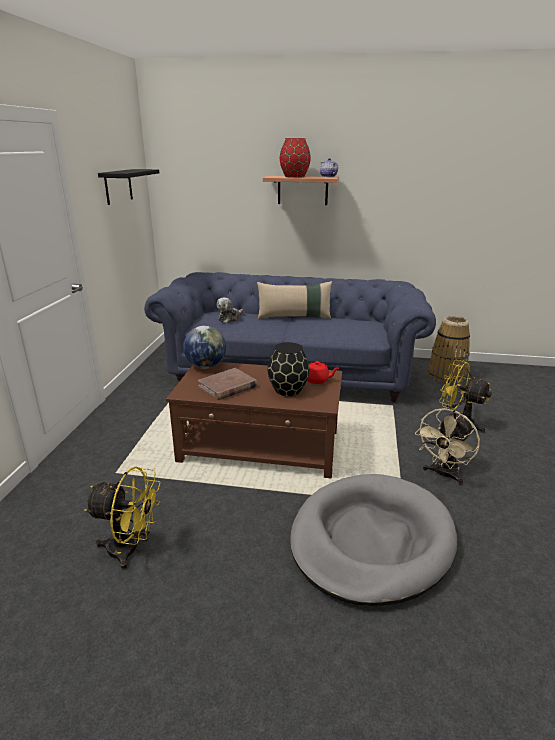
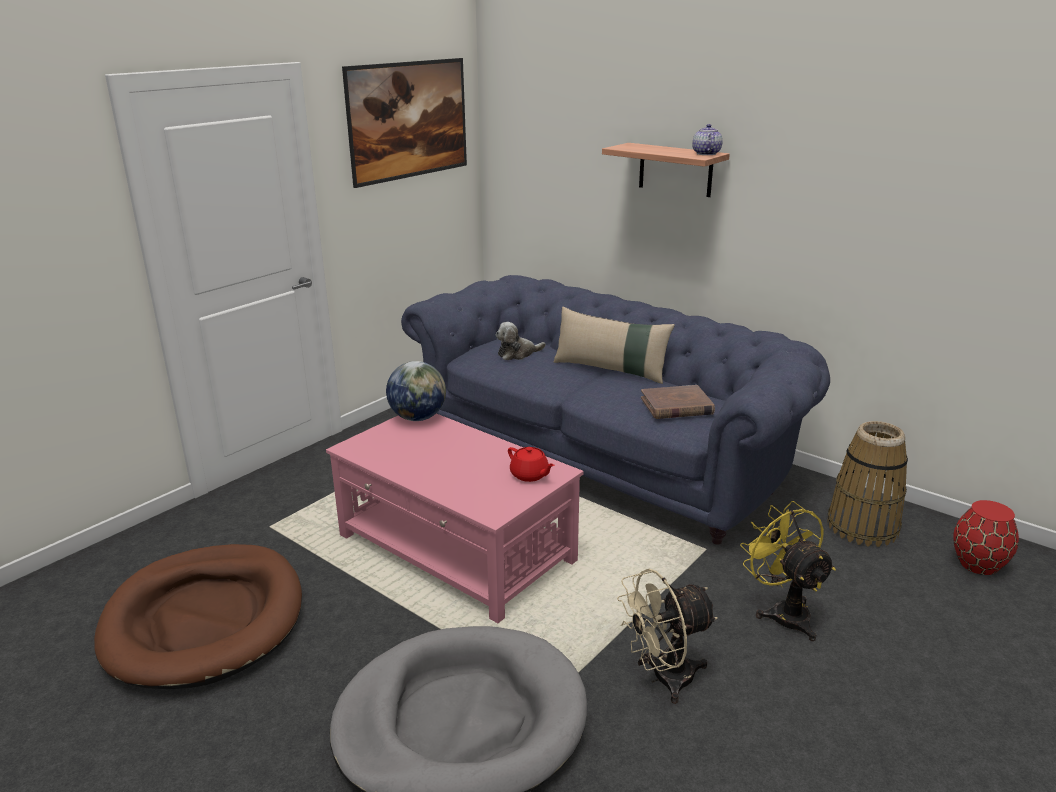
camera: 30 degrees right, 0 degrees up
(118, 186) = (410, 148): black shelf -> picture
(131, 550) = (205, 620): yellow fan -> brown dog bed
(227, 387) = (409, 453): brown book -> brown book (676, 406)
(260, 446) = (456, 549): brown coffee table -> pink coffee table
(288, 390) = (474, 479): black vase -> none
(295, 177) = (653, 150): red vase -> red vase (978, 565)

